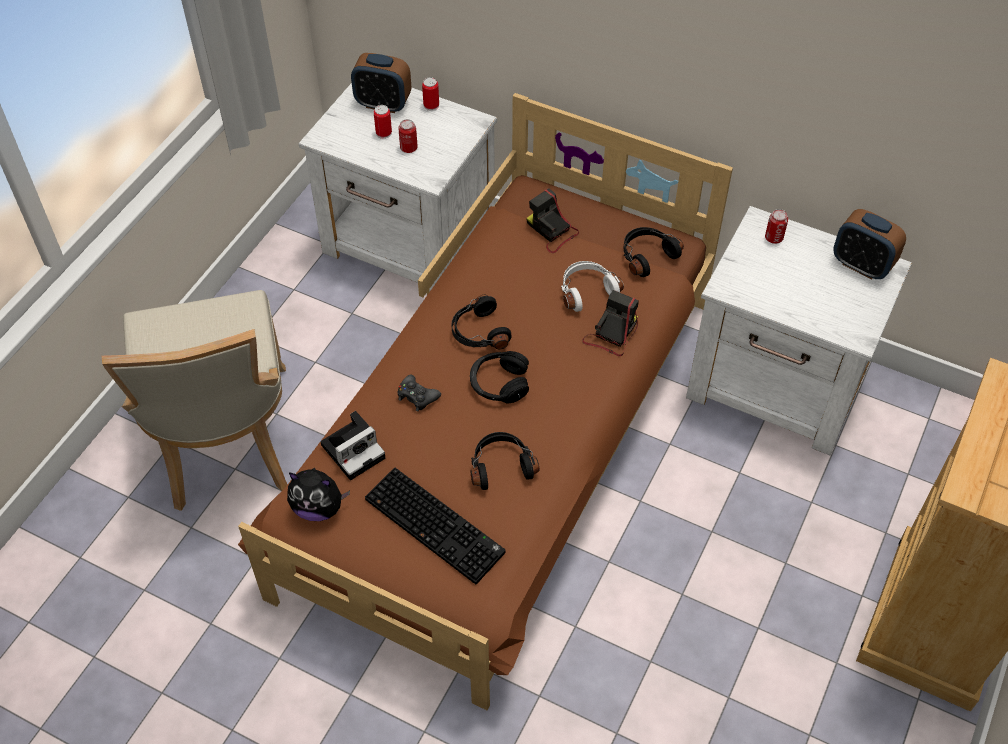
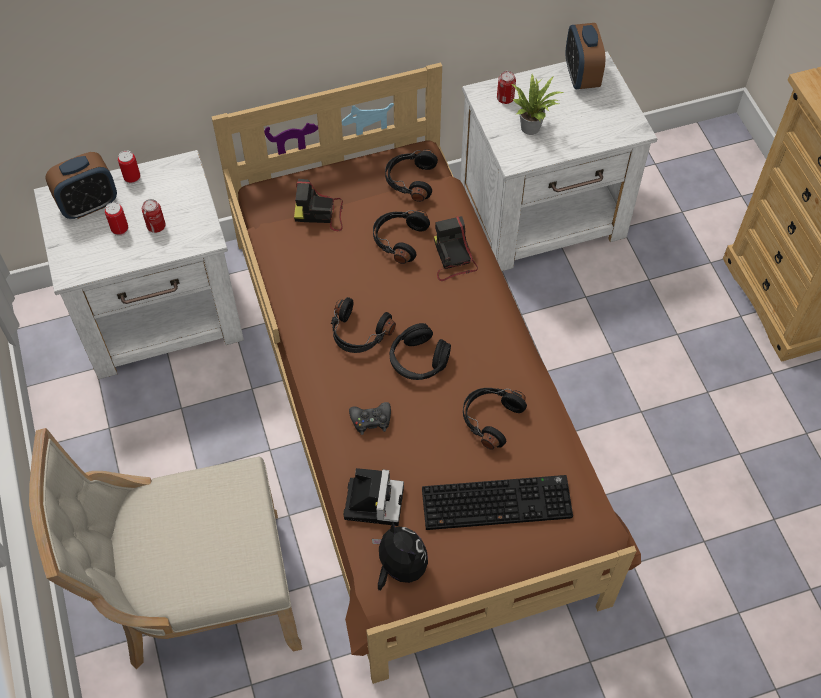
camera: 45 degrees left, 5 degrees up
(225, 443) = (200, 596): beige chair -> beige chair turned 135 degrees clockwise
(318, 508) = (400, 567): plush toy -> plush toy turned 90 degrees counterclockwise
(586, 291) = (398, 240): white headphones -> black headphones
(770, 273) = (532, 126): none -> potted plant
(861, 265) = (581, 76): alarm clock -> alarm clock turned 90 degrees clockwise

